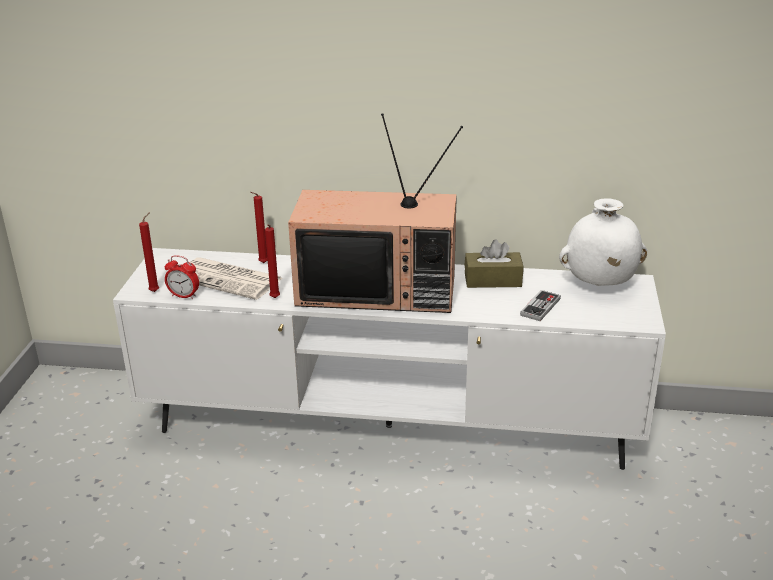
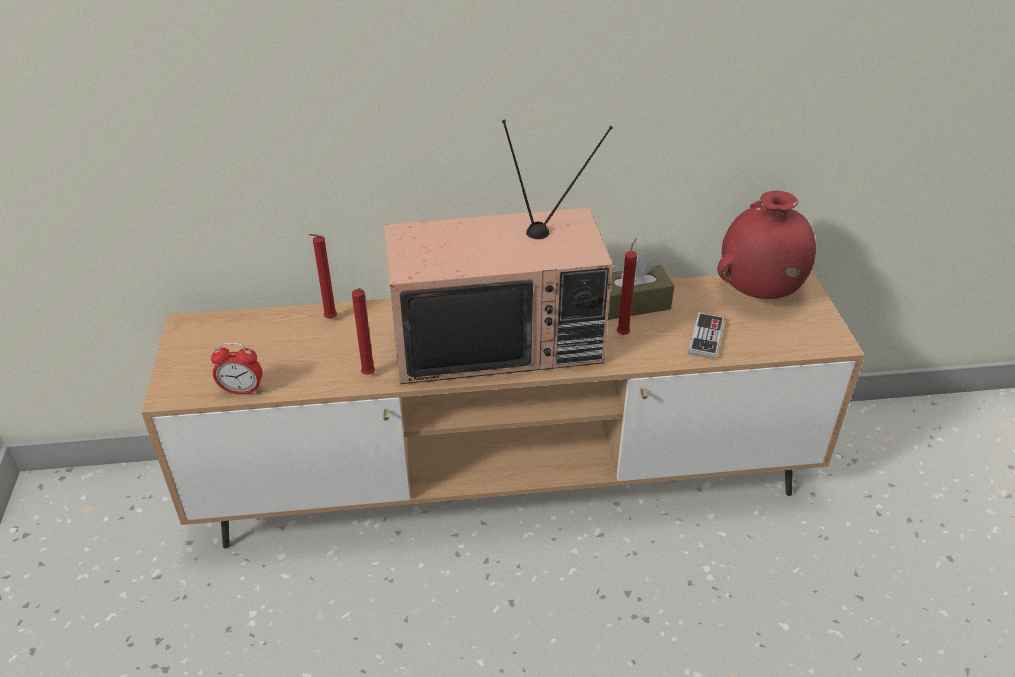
camera: 15 degrees left, 10 degrees up
(156, 291) = (199, 388): red candle -> red candle (623, 333)
(229, 279) = (295, 352): newspaper -> none
(388, 426) = (507, 485): white tv stand -> brown tv stand
(599, 285) = (758, 293): white vase -> red vase

